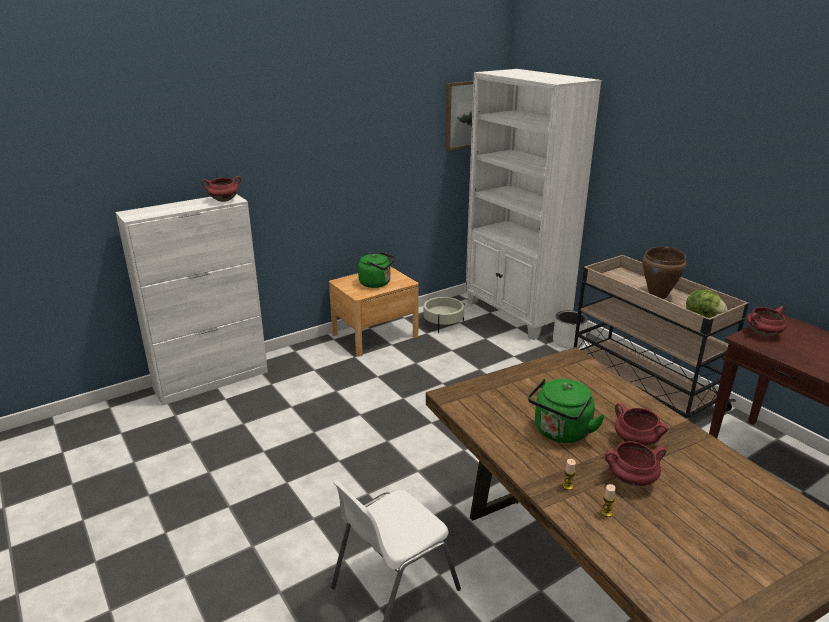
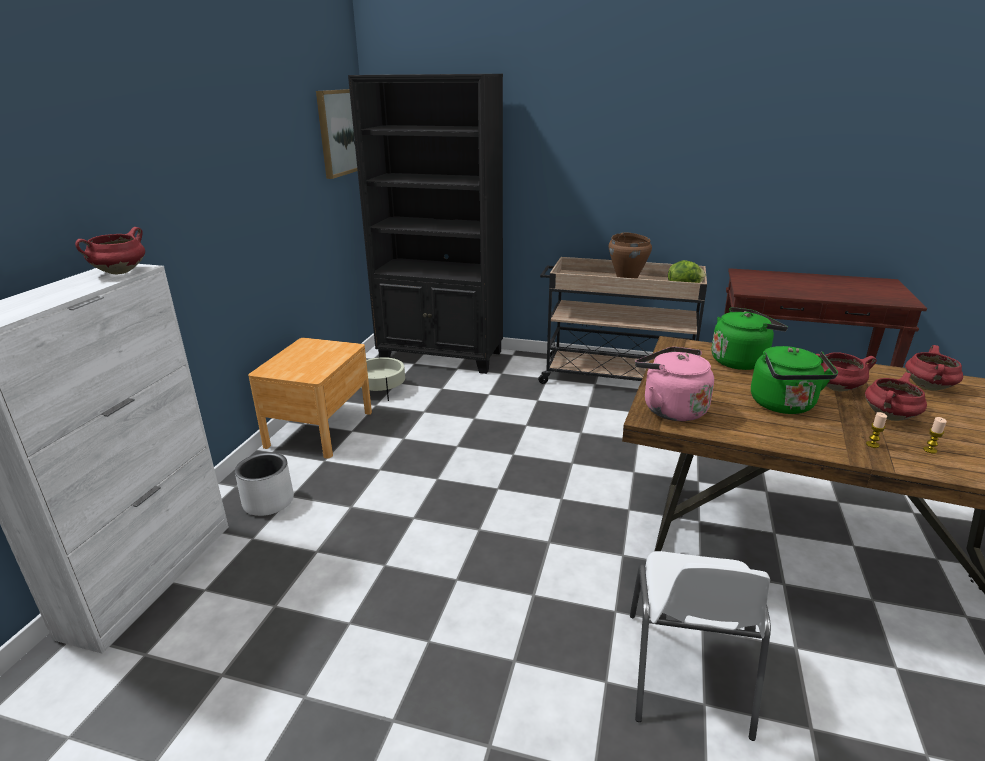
camera: 40 degrees left, 0 degrees up
(377, 283) = (317, 359): green kettle -> green kettle (741, 361)
(474, 397) = (670, 409): none -> pink kettle
(516, 314) = (441, 357): white bookcase -> black bookcase
(568, 342) = (518, 364): white planter -> white planter (269, 502)
(763, 334) = (748, 284): red cooking pot -> red cooking pot (929, 387)

